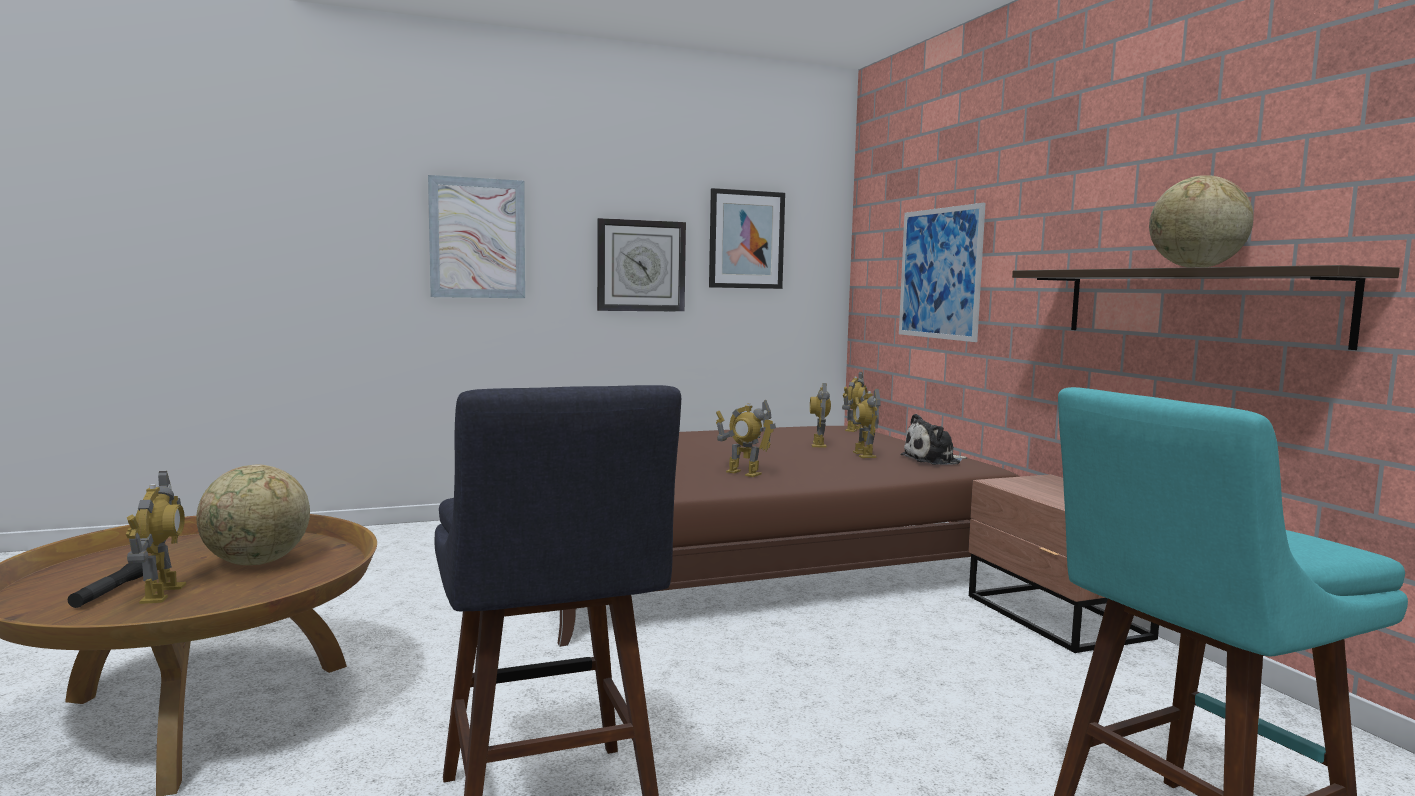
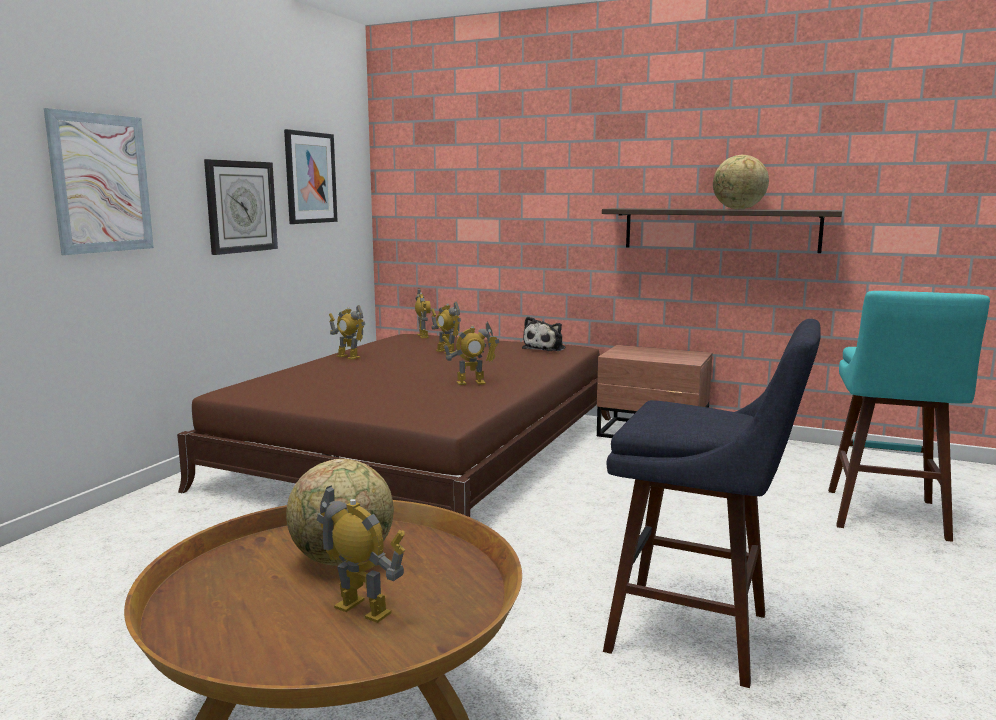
camera: 45 degrees left, 5 degrees up
(112, 591) = (312, 629): black flashlight -> none
(864, 455) = (500, 353): toy robot -> toy robot (348, 357)
(939, 273) = (489, 207): picture -> none

